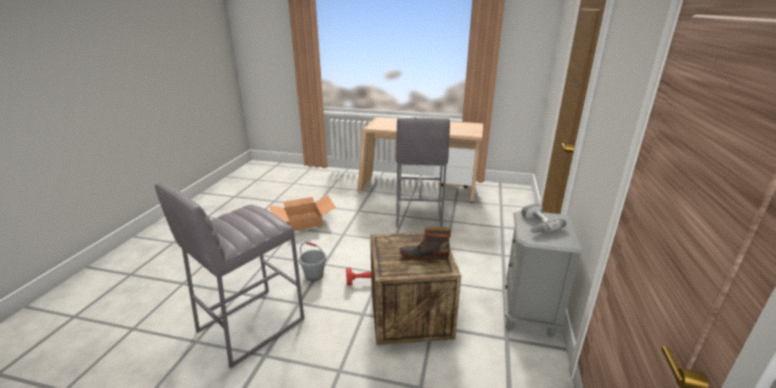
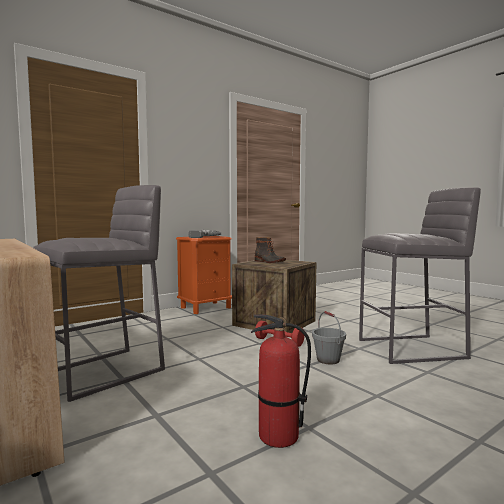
camera: 140 degrees left, 20 degrees down
(304, 221) = (278, 437): cardboard box -> fire extinguisher
(528, 313) = (205, 307): grey nightstand -> orange nightstand

